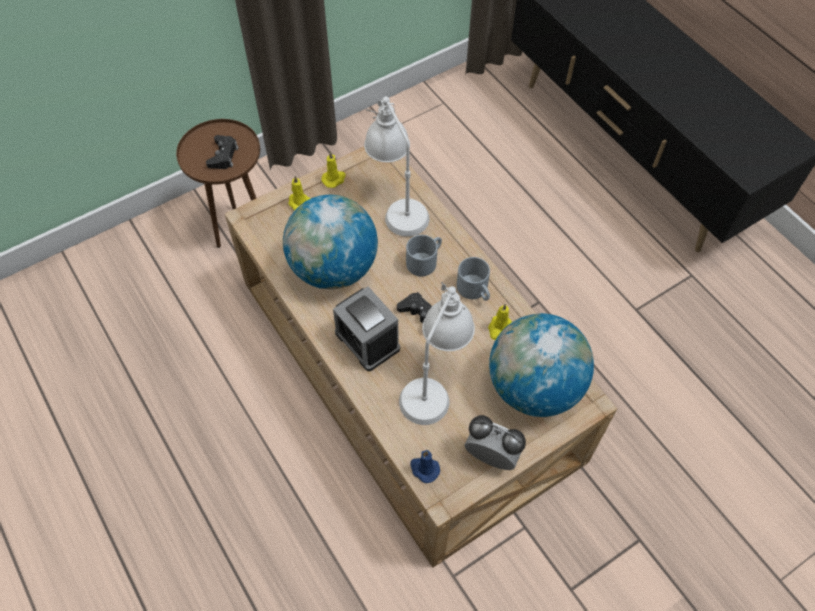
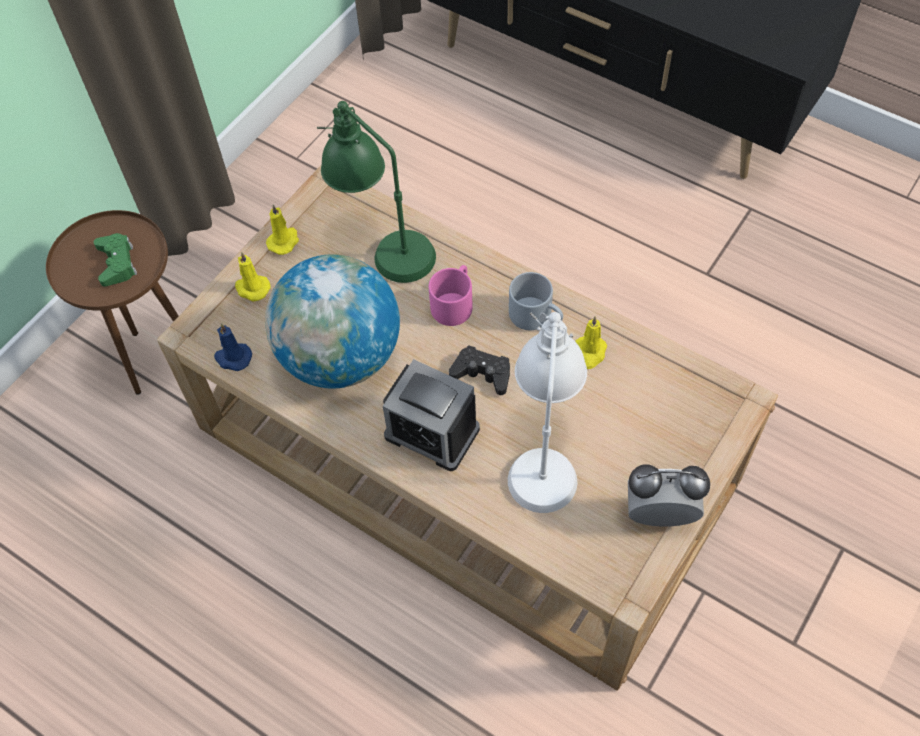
camera: 20 degrees left, 0 degrees up
(223, 156) = (117, 263): black game controller -> green game controller
(396, 205) = (383, 245): white table lamp -> green table lamp
(424, 260) = (453, 302): grey mug -> pink mug
(424, 469) = (585, 565): blue candle -> blue candle (233, 358)
(533, 387) = (667, 408): globe -> none

